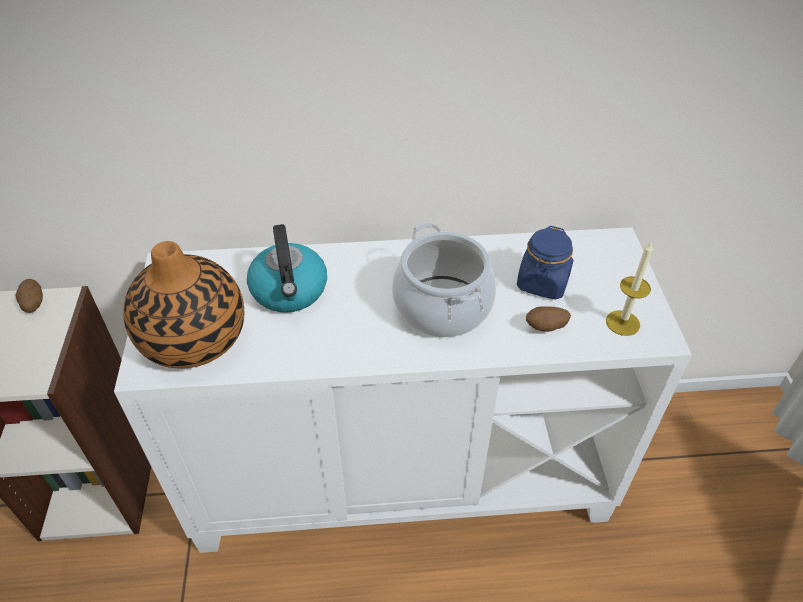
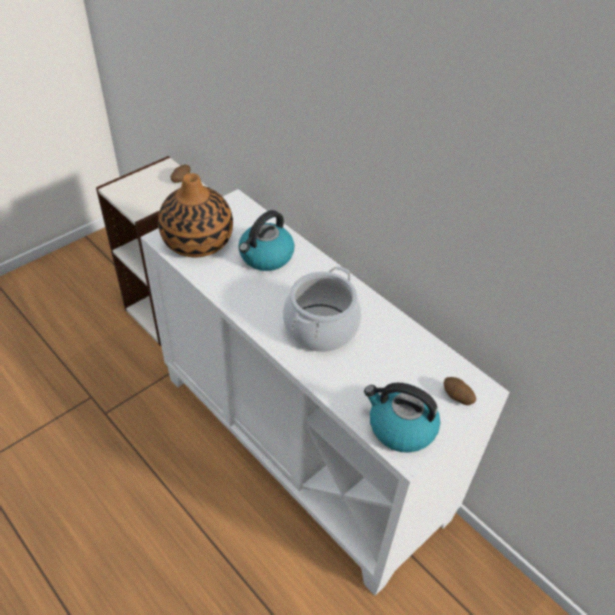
camera: 50 degrees right, 0 degrees up
(542, 283) = (394, 367): blue jar -> none
(545, 328) = (353, 387): potato -> potato (457, 397)
(622, 323) = (400, 427): candle -> kettle

